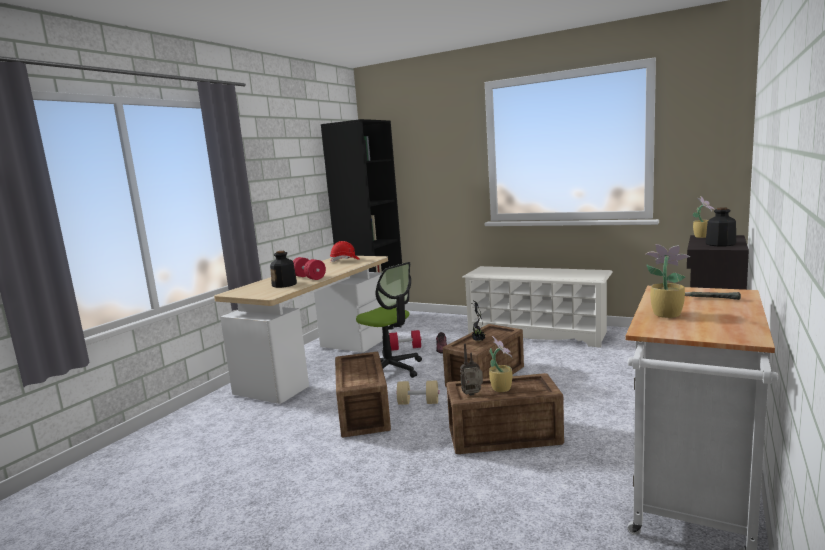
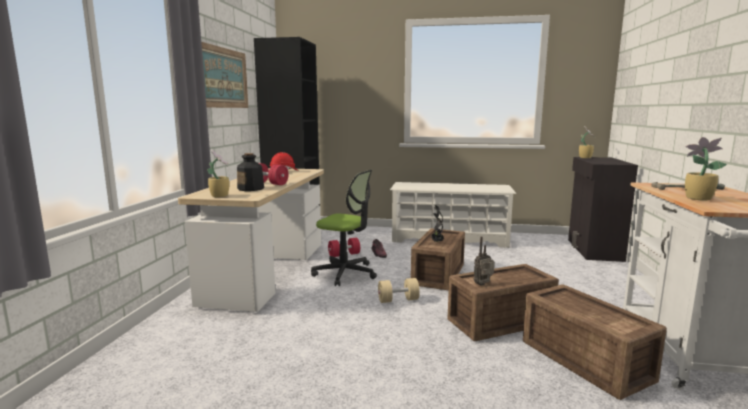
camera: 20 degrees left, 0 degrees up
(282, 171) = (223, 78): none -> picture
(364, 411) = (352, 312): crate -> crate (584, 359)
(501, 388) = (501, 278): potted plant -> potted plant (220, 196)
(720, 244) = (609, 161): bottle -> none

